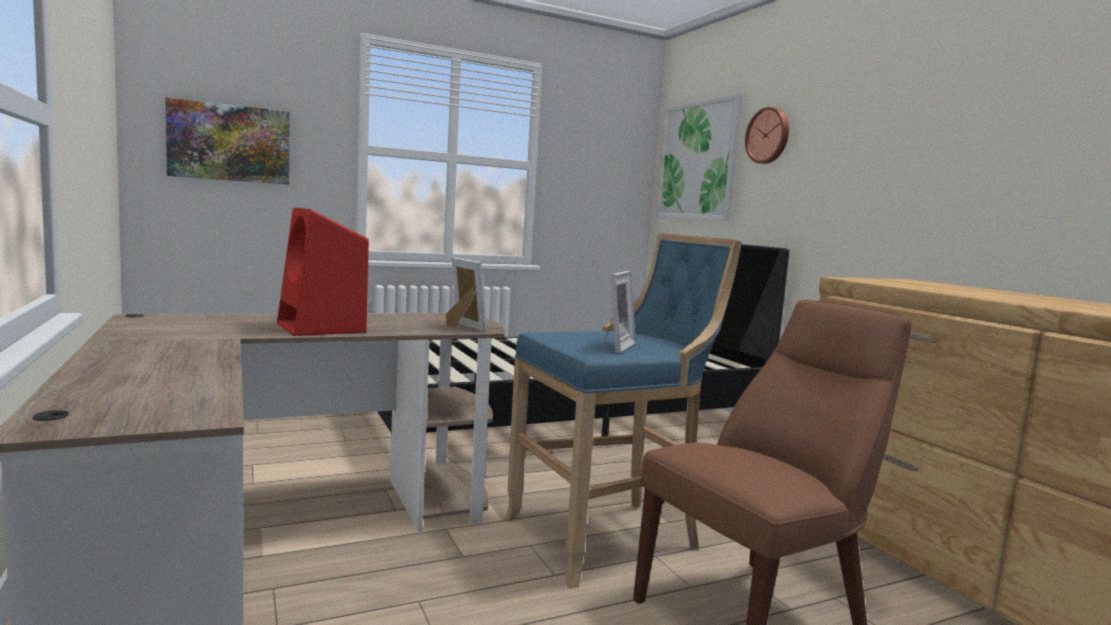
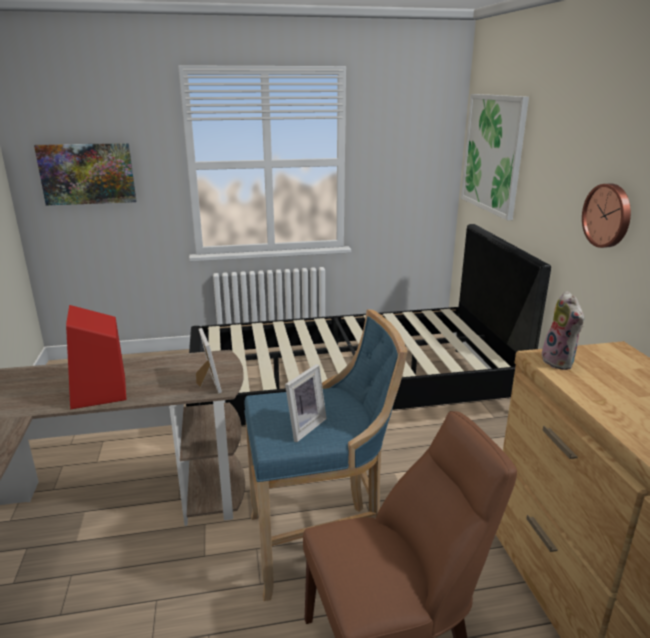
camera: 15 degrees right, 15 degrees up
(768, 136) = (545, 147): wall clock -> wall clock (608, 215)
(871, 280) = (560, 362): none -> plush toy

